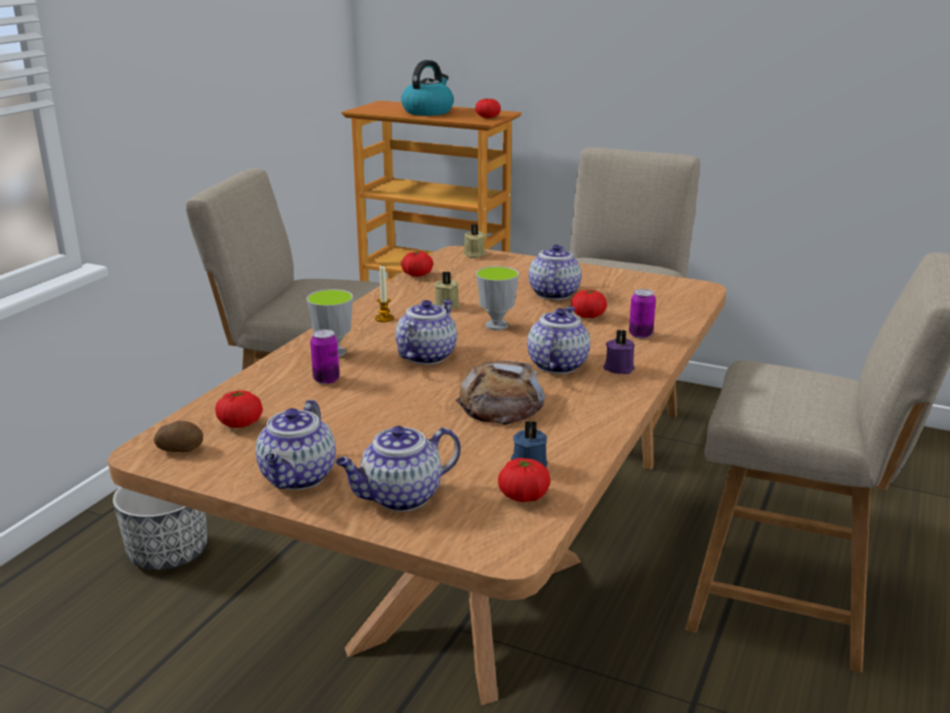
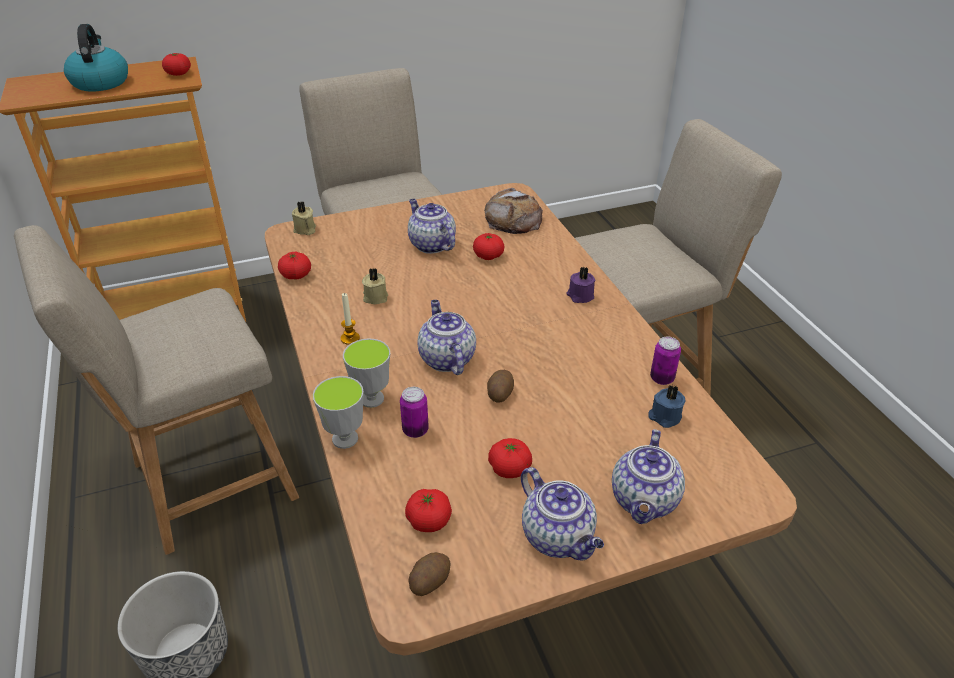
camera: 45 degrees left, 15 degrees up
(424, 390) = (499, 394): none -> potato
(496, 325) = (444, 299): cup -> cup (345, 439)
(501, 404) = (567, 374): bread -> bread (513, 219)
(523, 496) = (701, 444): tomato -> tomato (509, 468)
(557, 364) = (542, 315): teapot -> none
(640, 335) = (546, 257): can -> can (662, 378)

